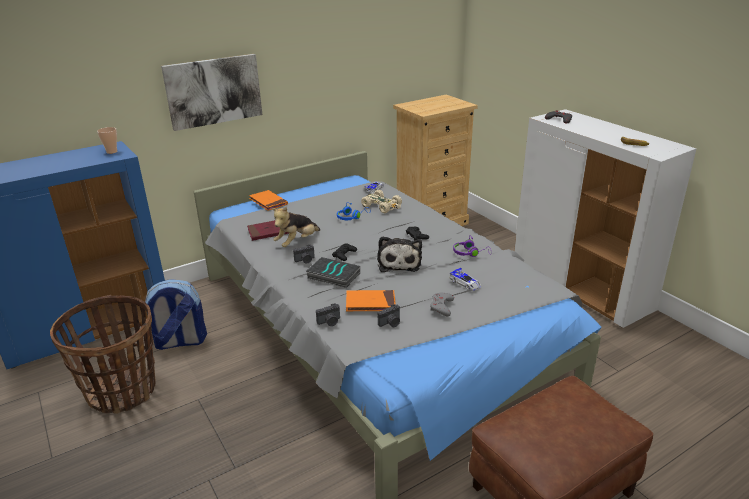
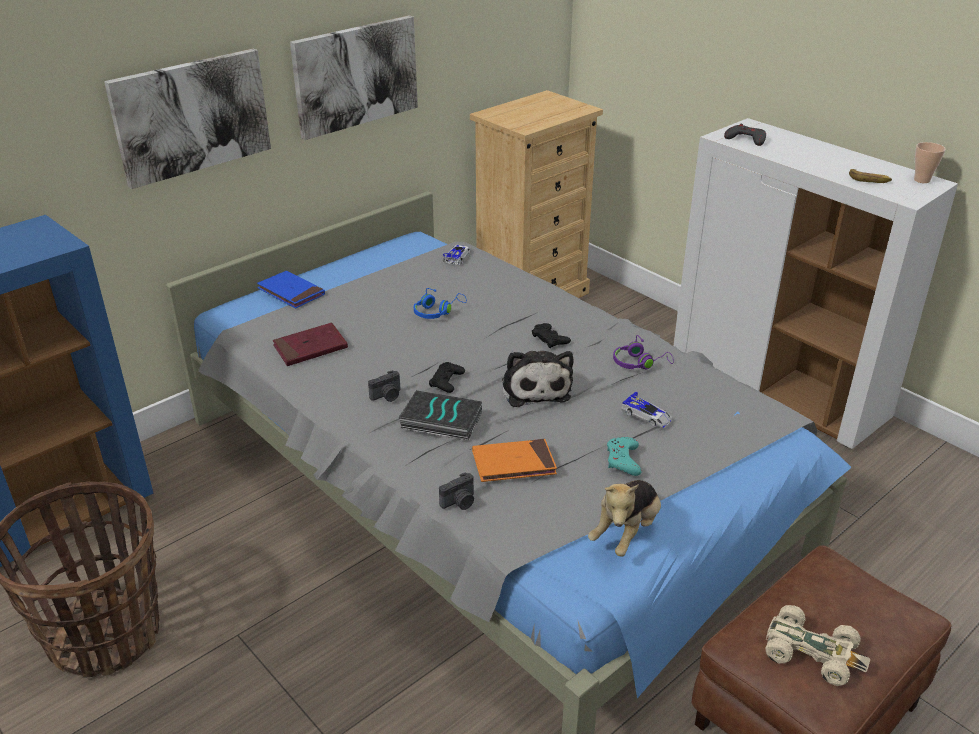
camera: 10 degrees left, 5 degrees up
(112, 152) = (38, 238): cup -> cup (922, 180)
(180, 342) = (178, 538): backpack -> none
(268, 202) = (291, 292): orange book -> blue book
(297, 242) = (363, 364): plush toy -> plush toy (626, 532)
(318, 75) = (355, 75): none -> picture
(382, 206) = (479, 288): beige toy car -> beige toy car (812, 653)
(390, 323) = (554, 495): camera -> none
(441, 307) = (623, 460): grey game controller -> turquoise game controller

